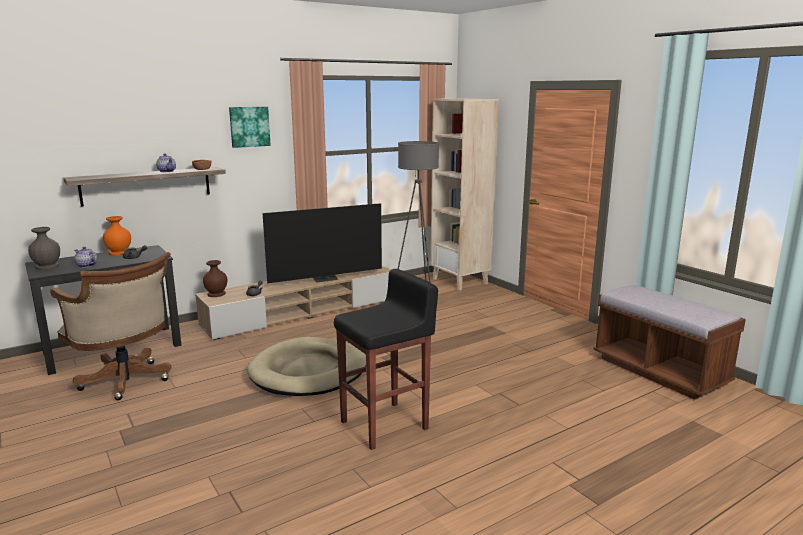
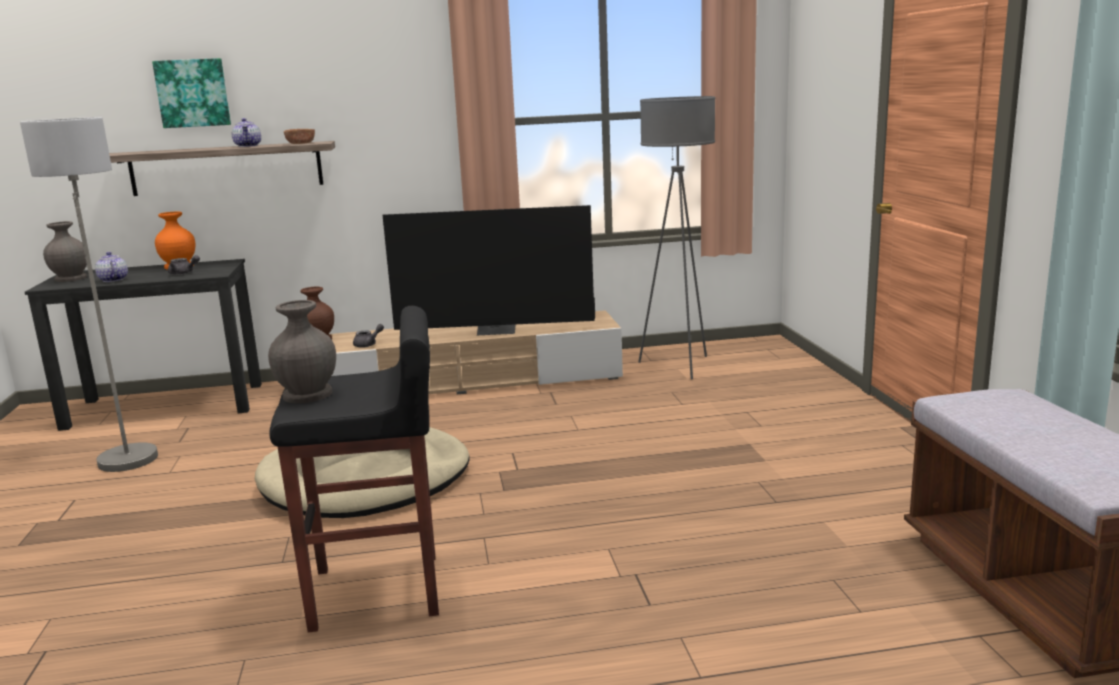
camera: 25 degrees right, 0 degrees up
(127, 381) = (128, 454): office chair -> grey floor lamp
(249, 126) = (386, 76): picture -> picture (193, 93)
(362, 321) = (306, 395): none -> grey vase
(460, 281) = (772, 358): beige bookcase -> none

